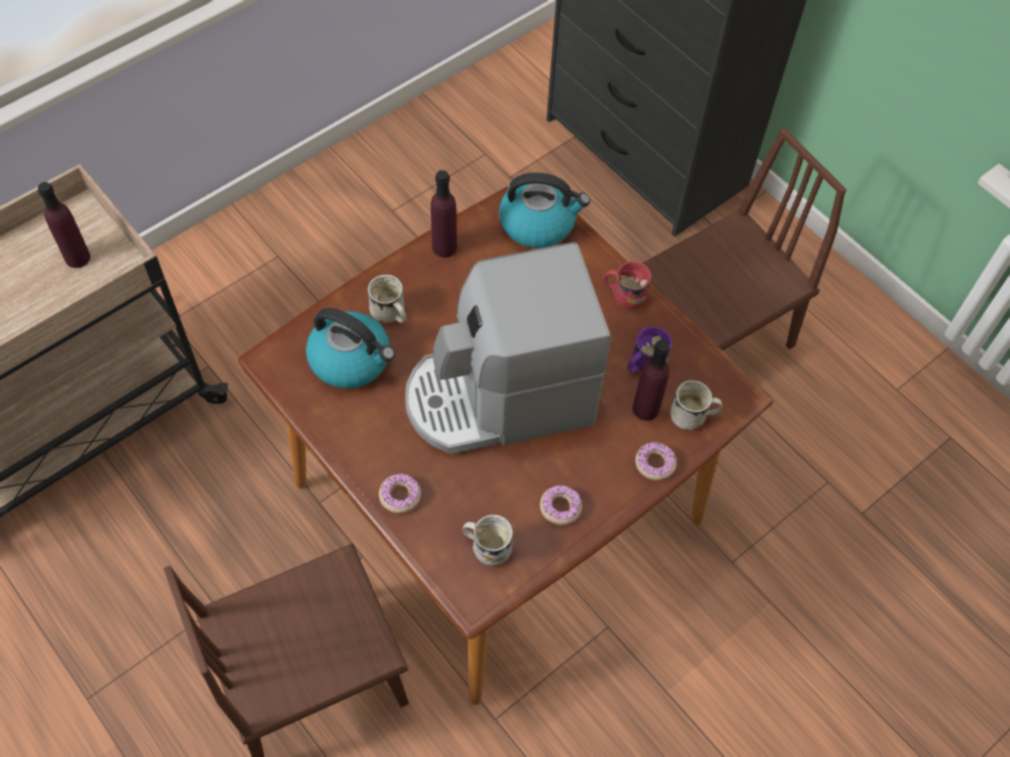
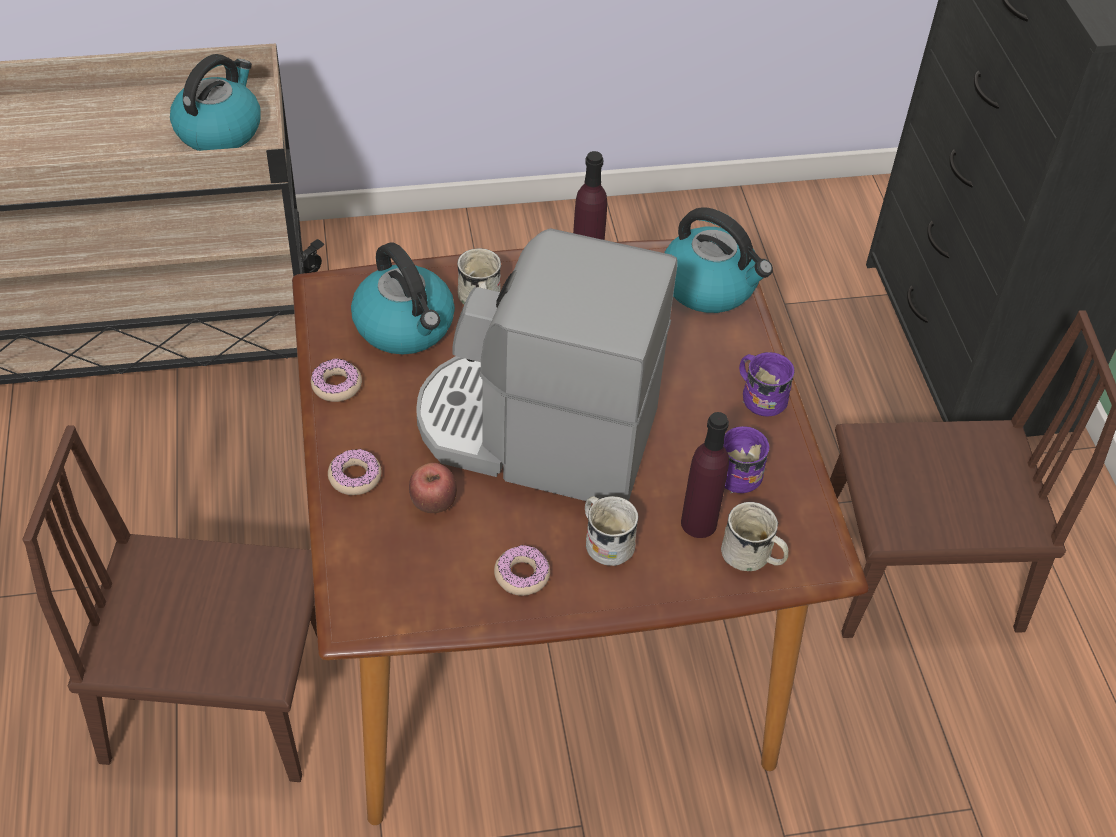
camera: 30 degrees right, 10 degrees down
(77, 257) = (219, 130): purple bottle -> kettle
(467, 487) = (433, 504): none -> apple
(486, 545) = (409, 572): white mug -> white mug (605, 541)
(624, 294) = (759, 396): red mug -> purple mug
(655, 463) = (667, 585): donut -> donut (336, 385)

